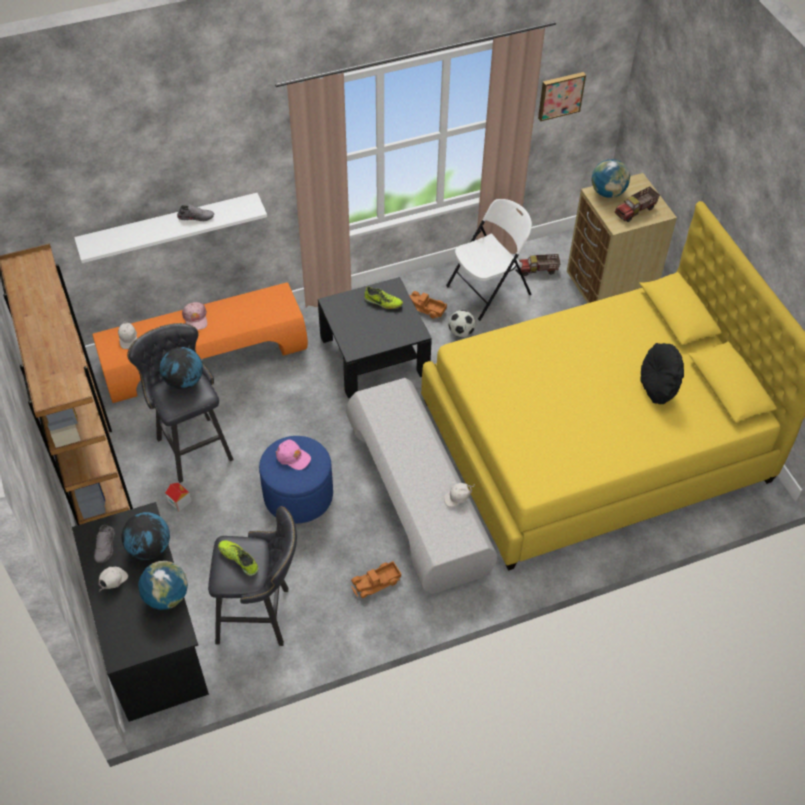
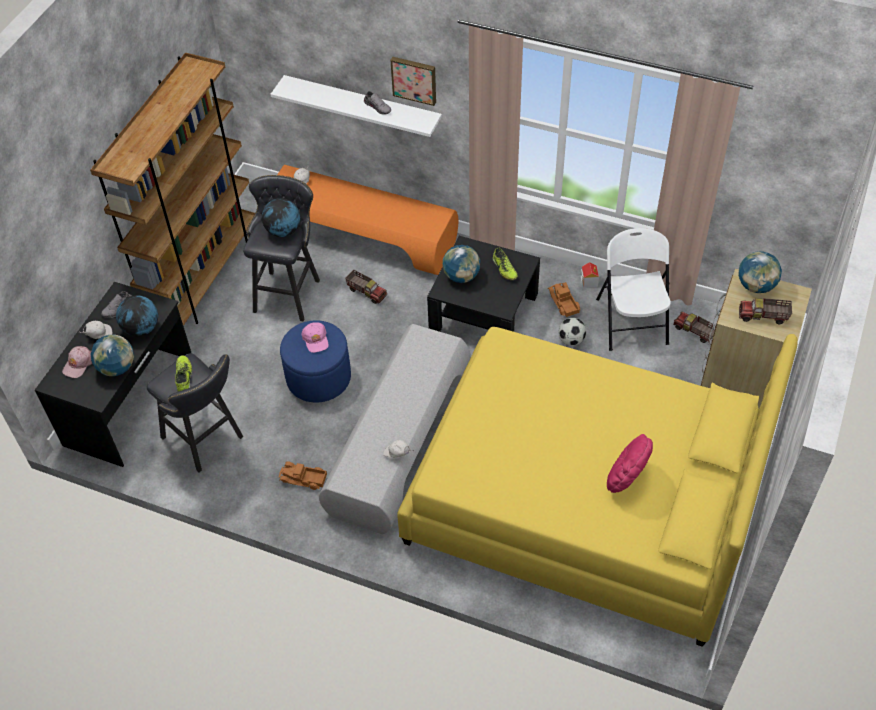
camera: 45 degrees right, 0 degrees up
(179, 501) = (239, 325): toy house -> toy house (589, 281)
(195, 319) = (361, 196): pink cap -> pink cap (79, 364)
(261, 400) = (366, 292): none -> toy truck
(356, 329) = (461, 276): none -> globe
(488, 290) = (632, 321): white chair -> white chair turned 105 degrees counterclockwise
(560, 95) = (763, 168): picture -> picture (414, 79)
(657, 389) = (626, 479): black pillow -> pink pillow

